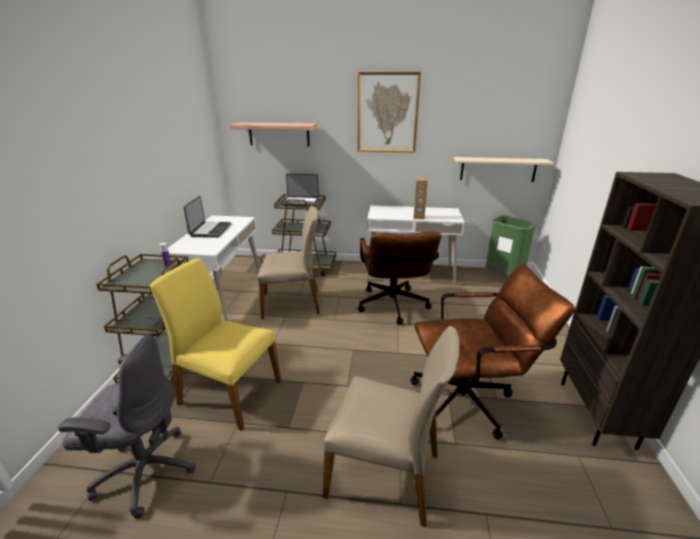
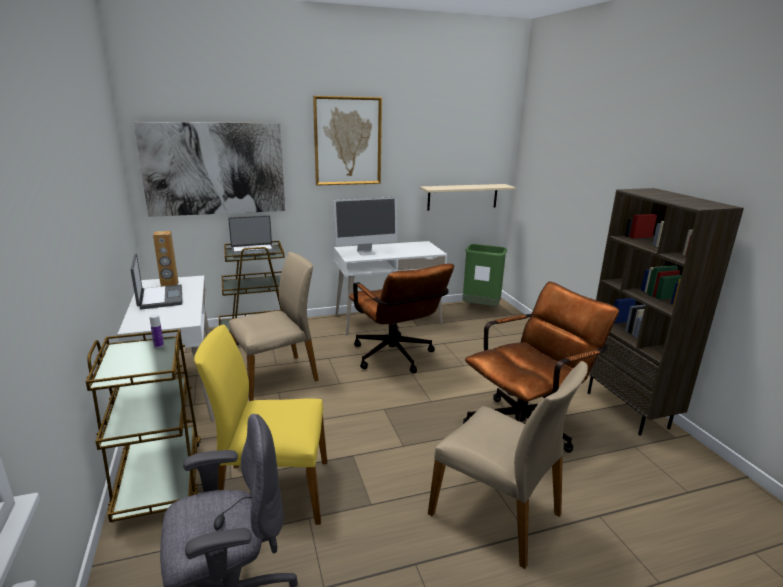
camera: 25 degrees left, 5 degrees down
(279, 134) = (214, 169): shelf -> picture
(385, 473) = (497, 513): beige chair -> beige chair turned 45 degrees clockwise
(392, 212) = (366, 252): none -> monitor
(419, 217) = (398, 254): brown speaker -> brown speaker (169, 284)

